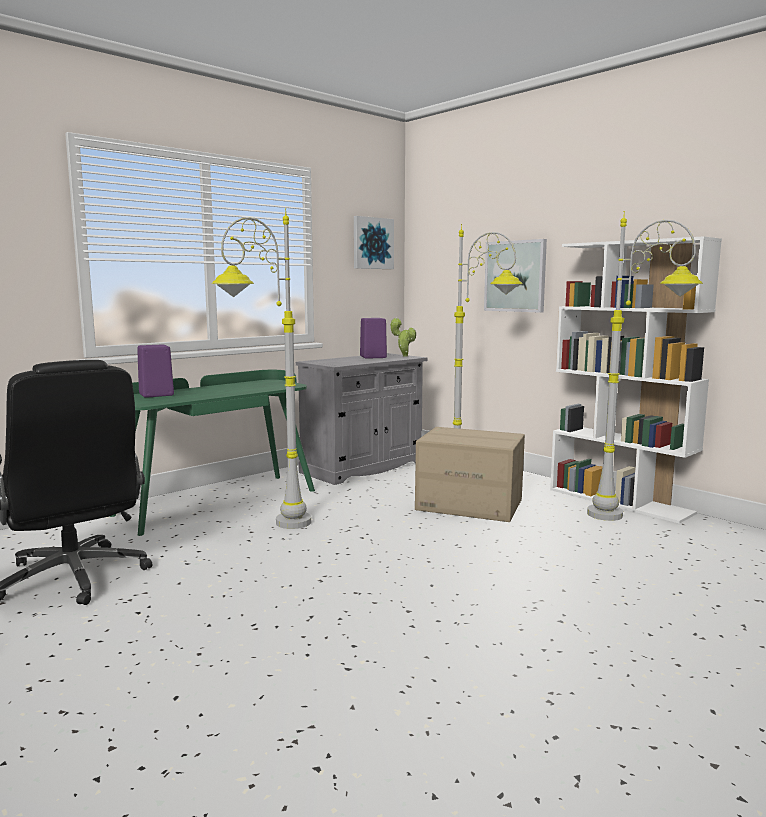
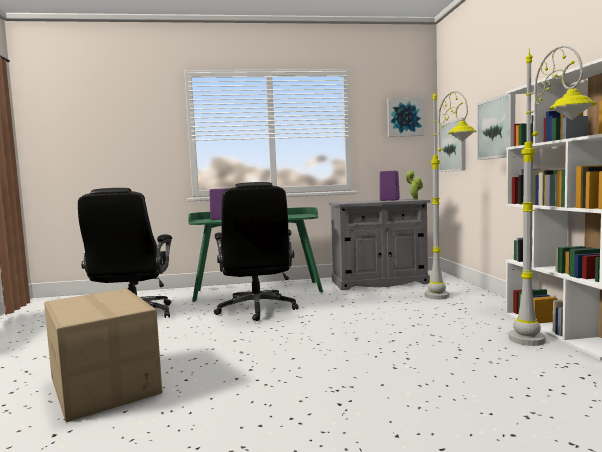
camera: 35 degrees right, 5 degrees down
(268, 530) = (257, 309): grey floor lamp -> black office chair
(436, 287) = (453, 146): none -> picture
(470, 505) = (414, 315): cardboard box -> cardboard box (105, 385)

